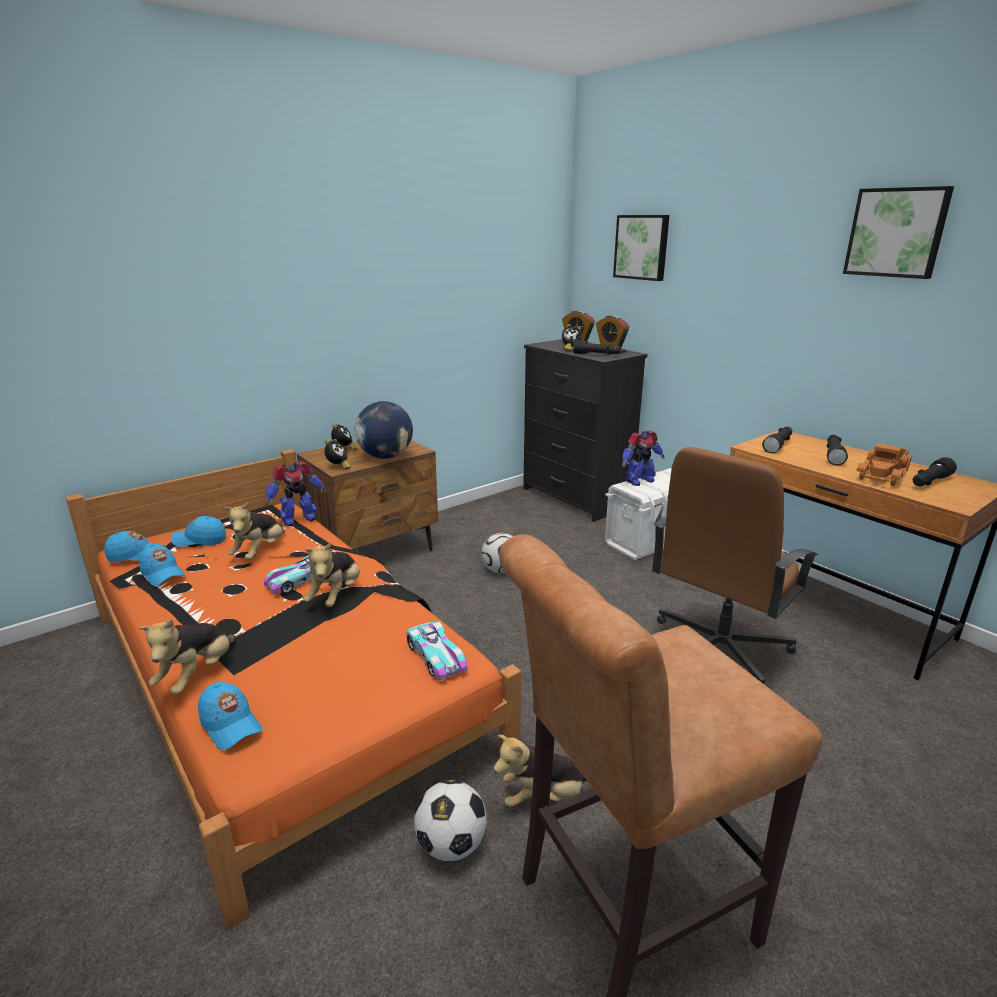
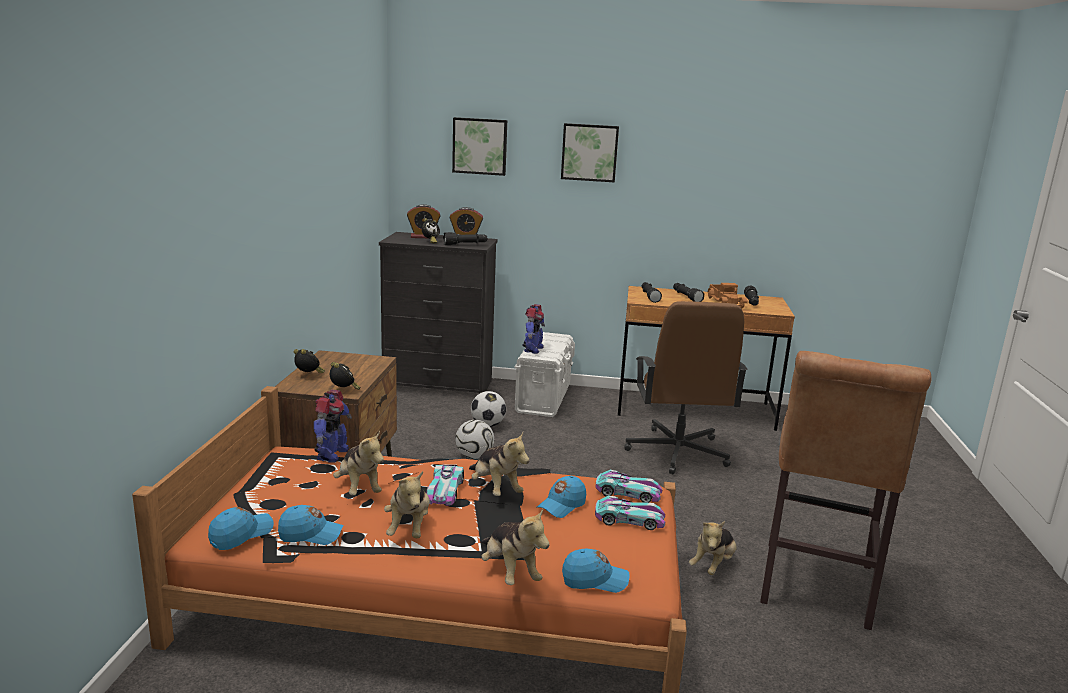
camera: 45 degrees left, 5 degrees down
(200, 540) = (278, 500): blue cap -> blue cap (561, 506)
(220, 598) = (409, 528): none -> plush toy
(380, 684) = (629, 519): none -> toy car
(386, 457) = (365, 371): globe -> none
(451, 845) = (708, 611): football -> football (488, 425)
(896, 232) = (695, 142): picture -> picture (589, 152)

